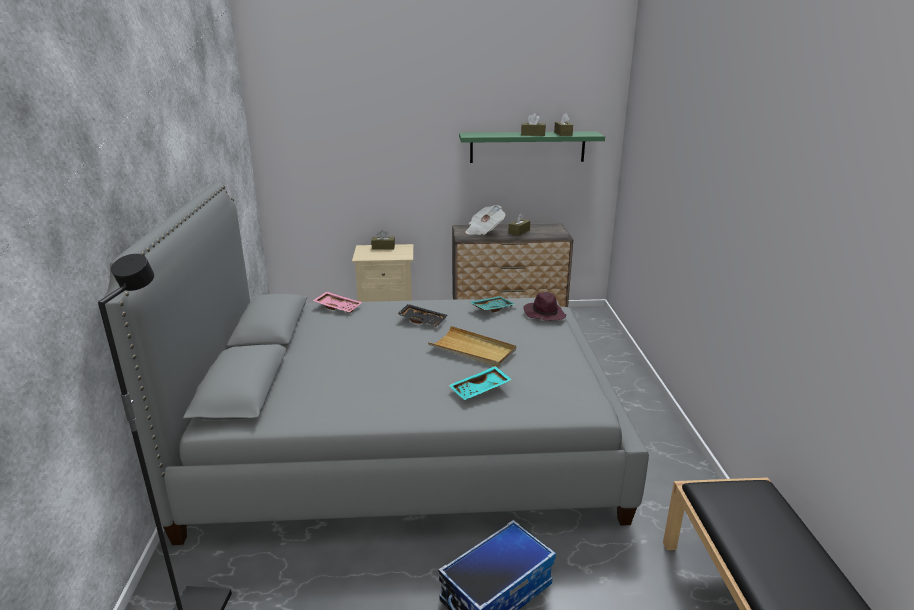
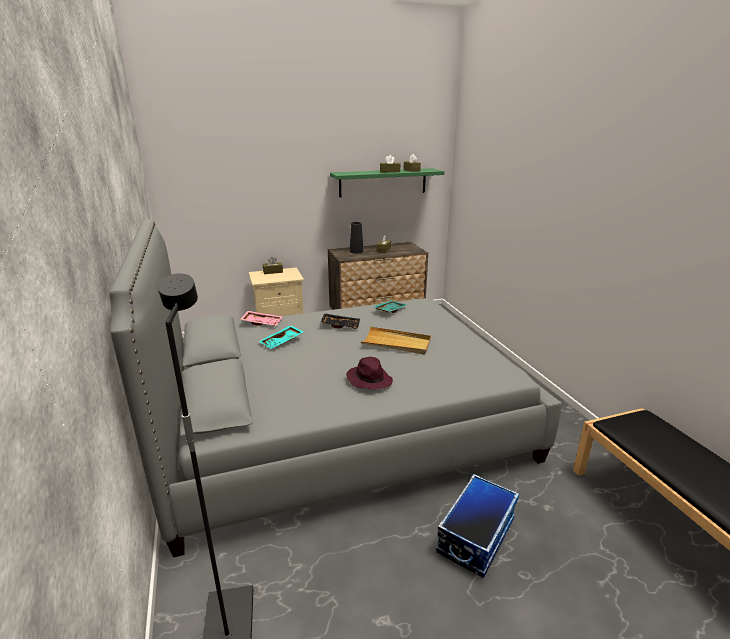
camera: 15 degrees left, 0 degrees up
(480, 390) = (423, 373): turquoise tray -> turquoise tray (282, 342)
(484, 231) = (356, 251): newspaper -> black vase
(544, 314) = (432, 310): purple hat -> purple hat (369, 380)

